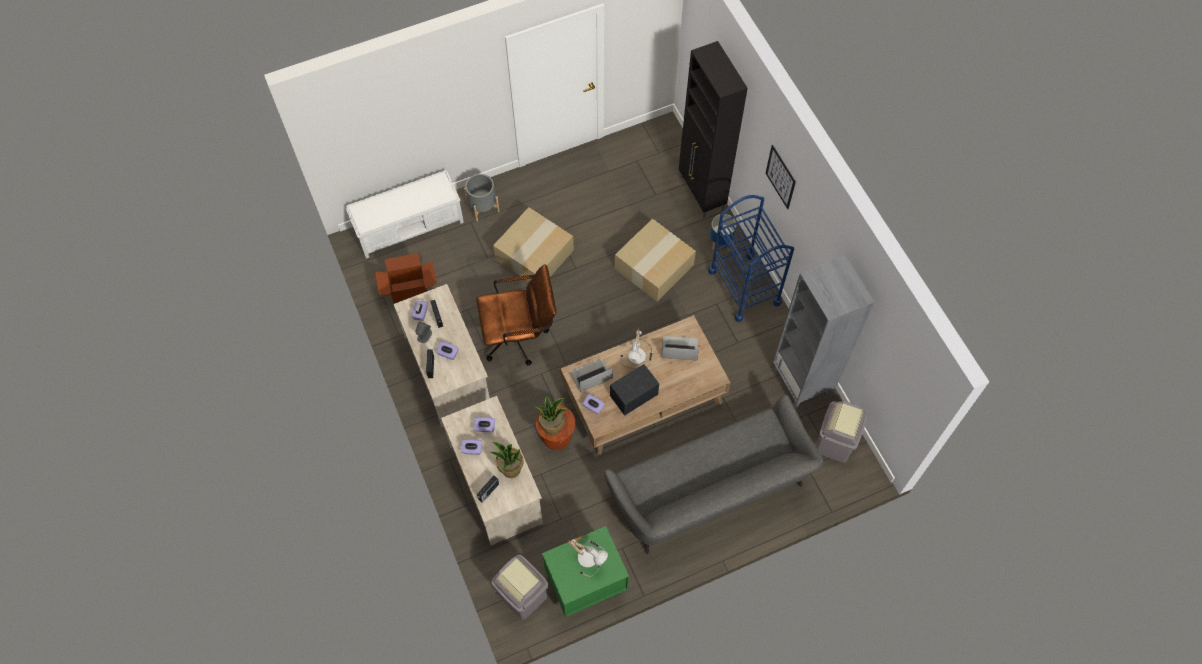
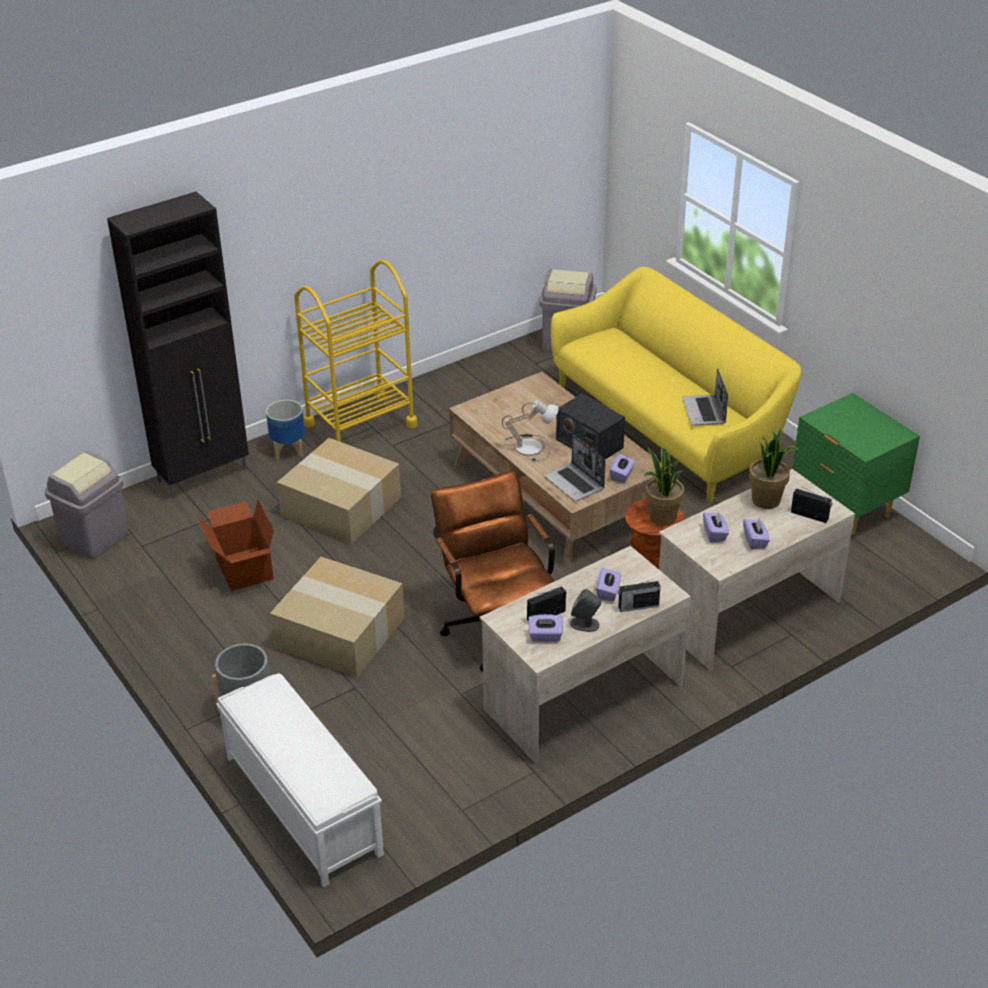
camera: 100 degrees left, 25 degrees down
(410, 292) = (443, 775): cardboard box -> cardboard box (243, 569)
(523, 595) = (890, 560): grey trash can -> grey trash can (94, 538)
(590, 556) = (846, 423): table lamp -> none
(679, 349) = (506, 414): laptop -> laptop (704, 412)
(710, 490) = (669, 425): grey sofa -> yellow sofa
(744, 287) = (360, 424): blue cart -> yellow cart
(780, 177) = (297, 229): picture -> none
(802, 381) = (491, 370): grey bookcase -> none

